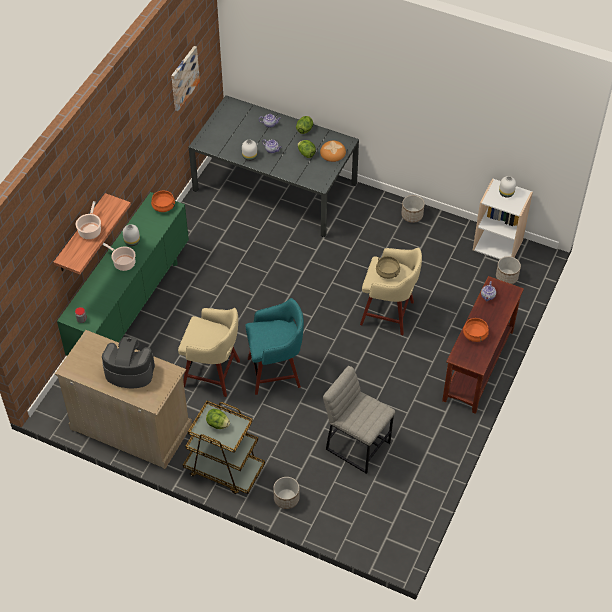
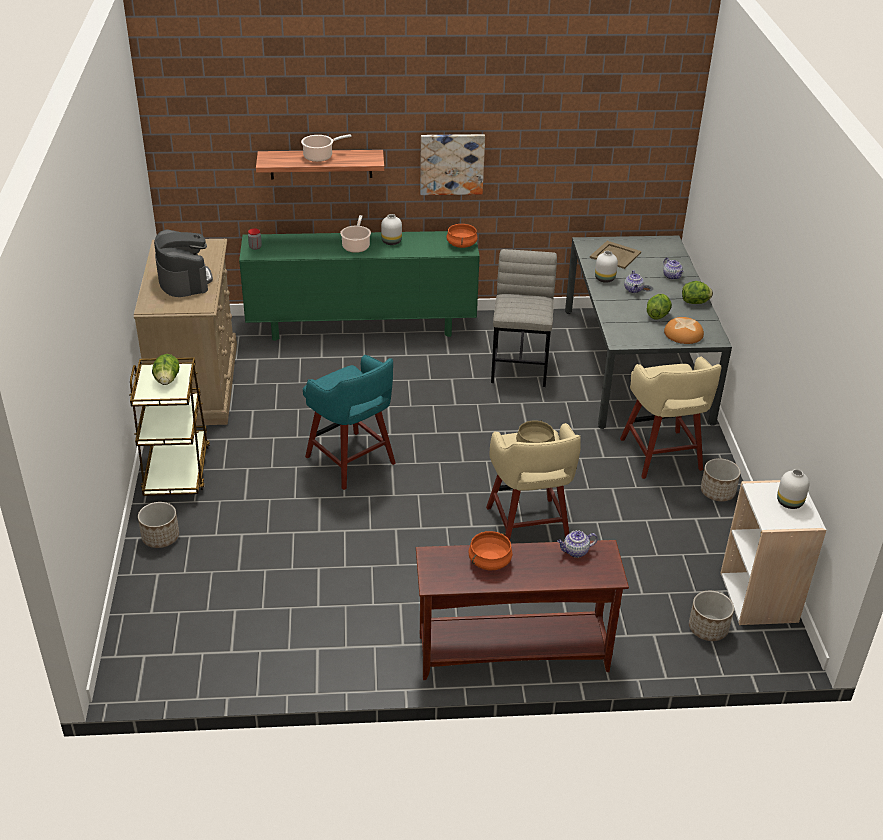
camera: 60 degrees right, 15 degrees down
(184, 78) = (596, 132): picture -> picture (452, 164)
(213, 374) = (312, 415): beige stool -> beige stool (661, 456)
(226, 137) = (615, 255): none -> beige tray
(356, 445) = (284, 572): grey chair -> grey chair (519, 366)

